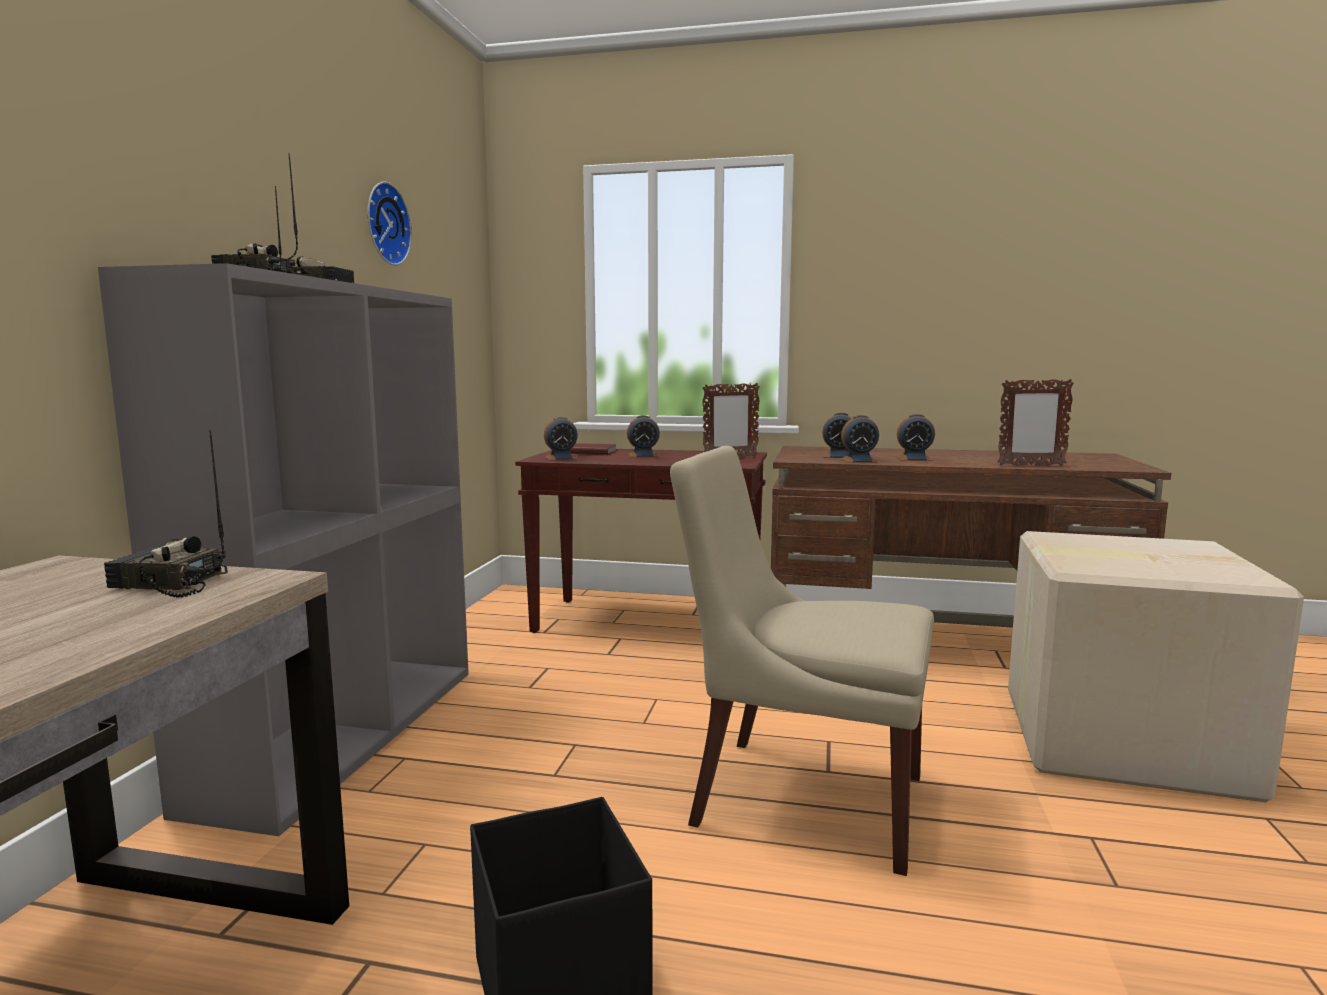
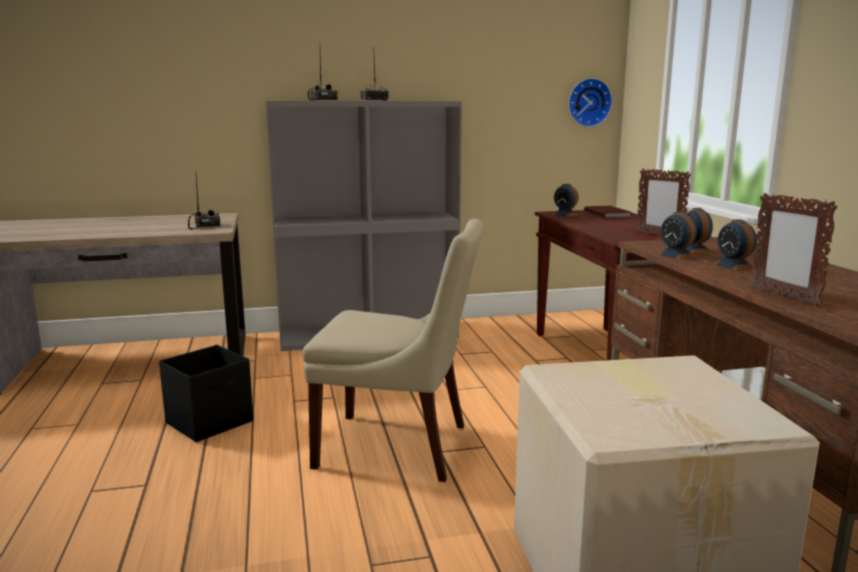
camera: 65 degrees right, 5 degrees up
(384, 224) = (479, 50): wall clock -> wall clock (588, 102)
(643, 455) = (618, 223): alarm clock -> none
(800, 798) = (398, 447): beige chair -> beige chair turned 105 degrees clockwise

